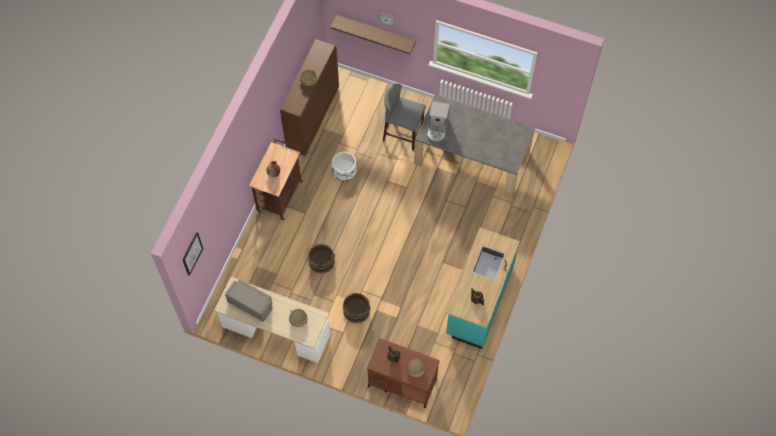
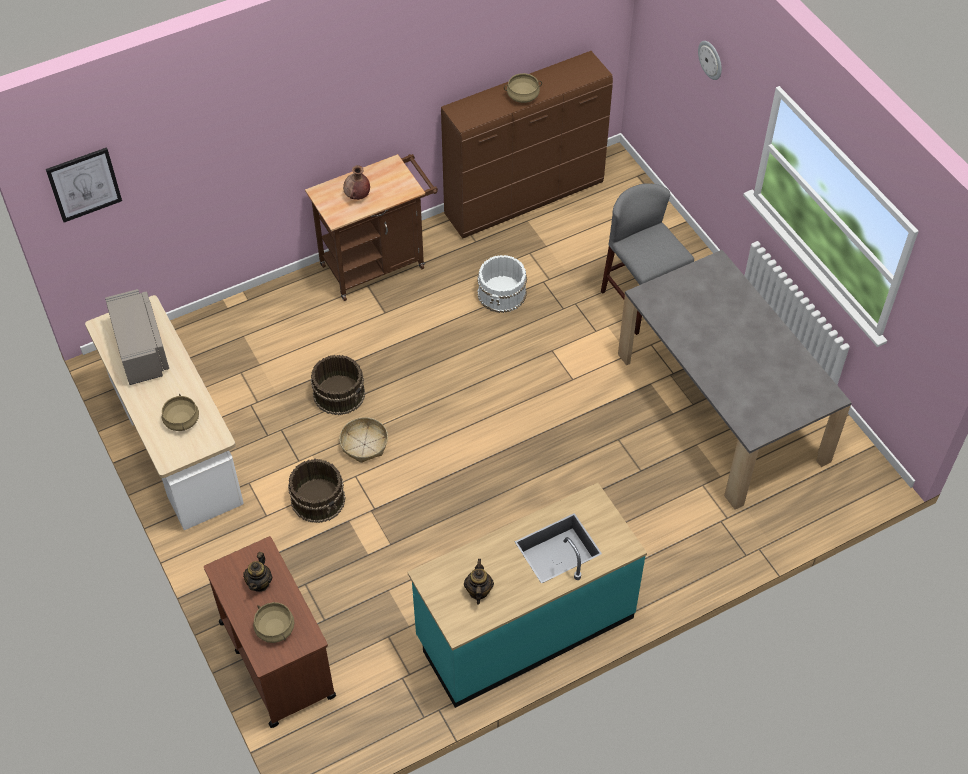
camera: 40 degrees right, 10 degrees down
(352, 275) = (364, 444): none -> basket
(376, 32) = (690, 88): brown shelf -> none
(437, 128) = (677, 299): coffee machine -> none

